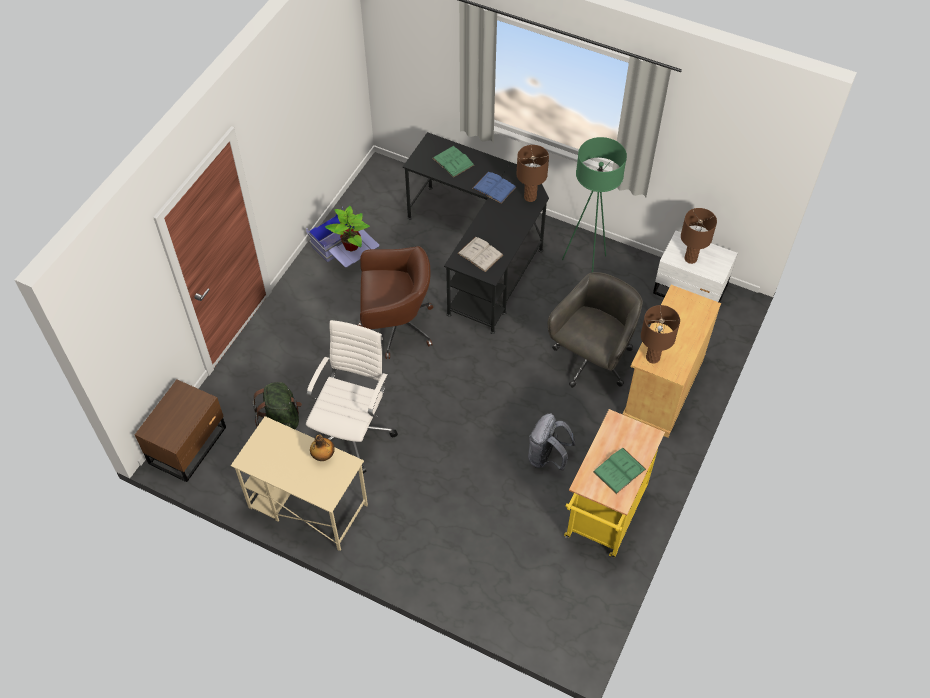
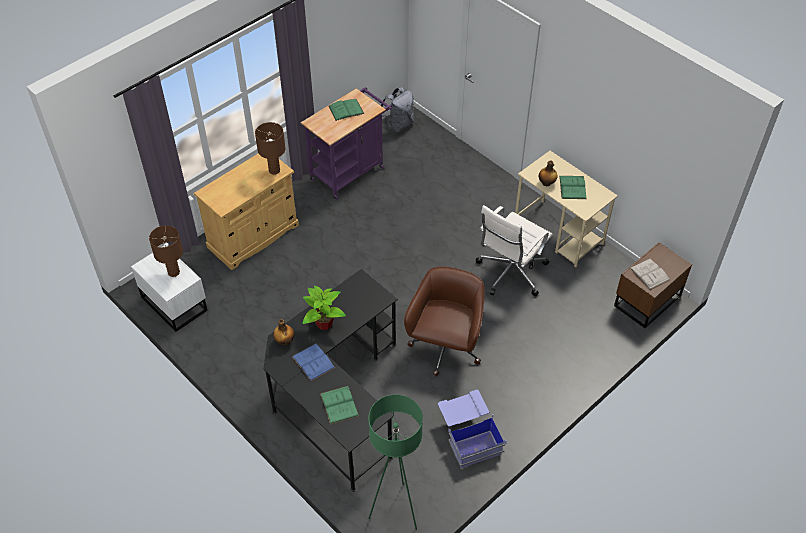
camera: 160 degrees left, 5 degrees down
(282, 421) = (566, 297): green backpack -> none
(289, 459) = (572, 187): none -> green book
(352, 245) = (464, 413): potted plant -> potted plant (324, 324)
(395, 326) = (445, 348): brown office chair -> brown office chair turned 90 degrees clockwise
(480, 254) = (360, 299): white book -> white book (649, 274)
(530, 197) = (285, 341): brown table lamp -> bottle
(547, 457) = (368, 216): grey backpack -> grey backpack (398, 124)
(586, 269) = (249, 350): green floor lamp -> green floor lamp (396, 509)
(591, 361) = (295, 271): grey office chair -> none
(604, 518) = (350, 171): yellow cart -> purple cart

